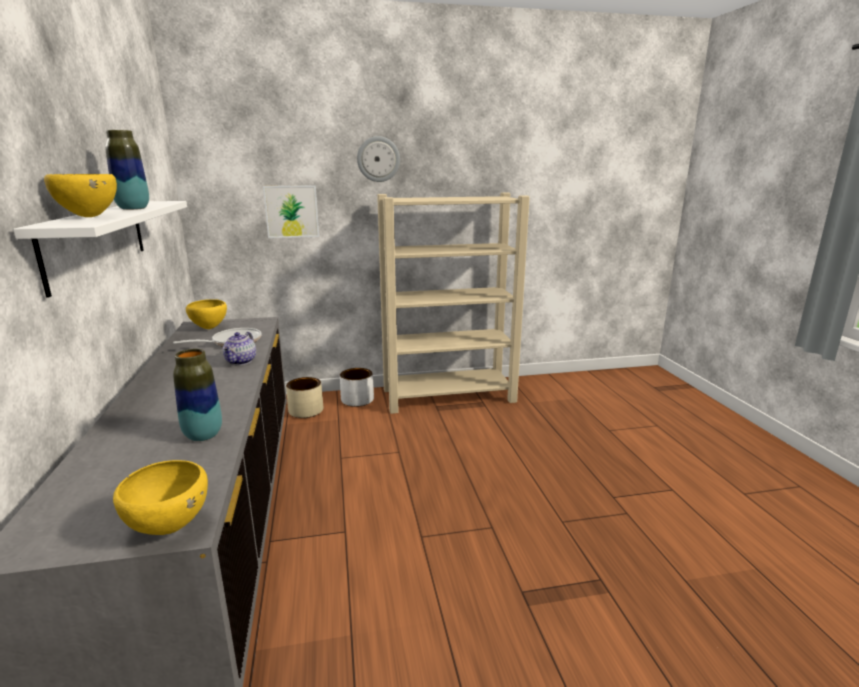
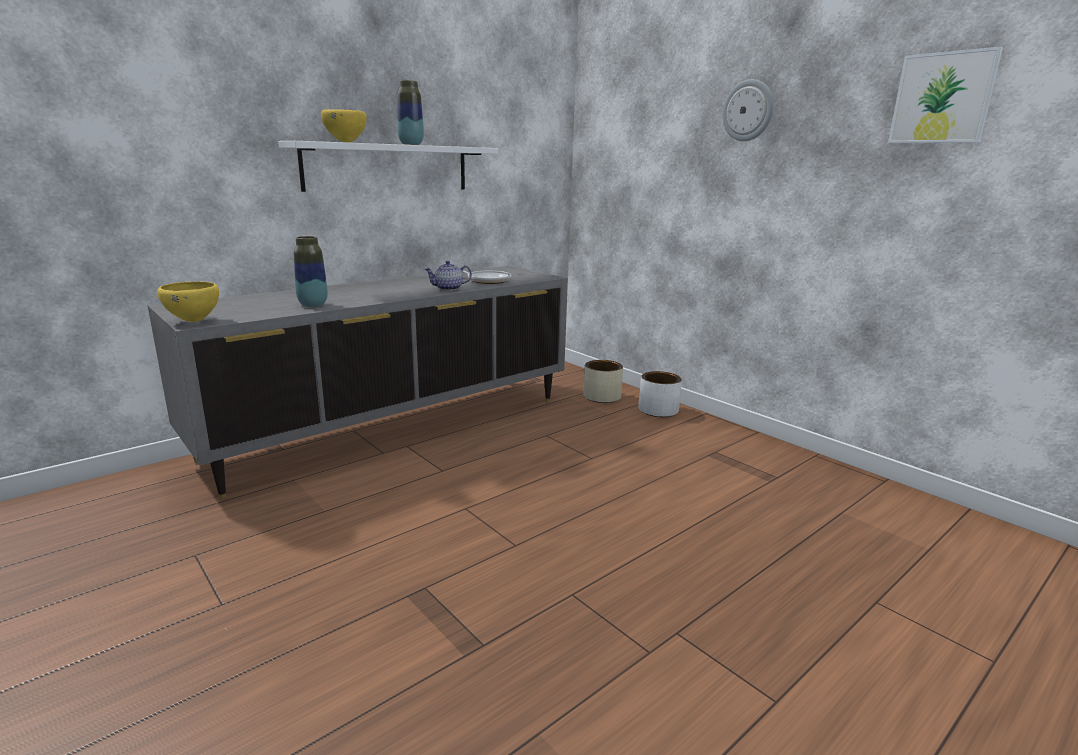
camera: 60 degrees right, 0 degrees up
(210, 328) = (507, 271): yellow bowl -> none
(291, 211) = (651, 175): picture -> picture (942, 98)
(448, 395) = (754, 452): beige bookcase -> none

